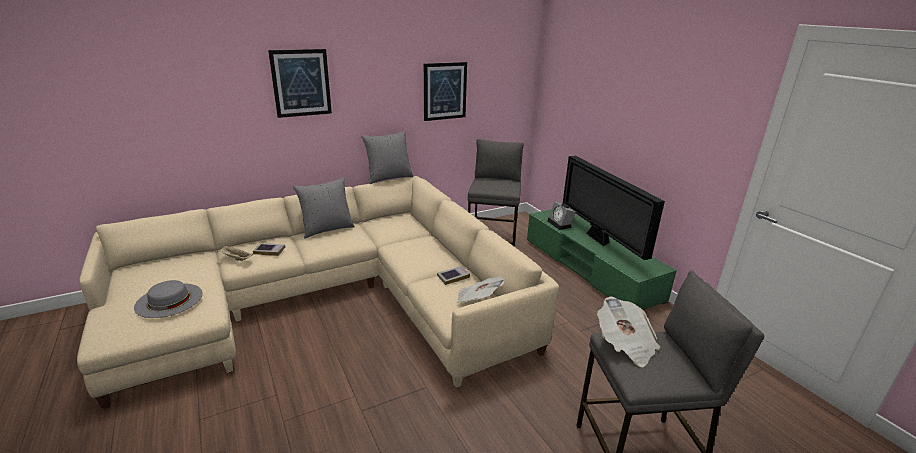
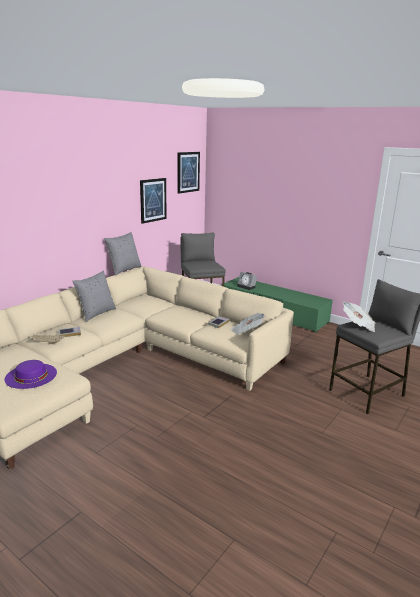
camera: 25 degrees left, 5 degrees down
(169, 300) = (31, 375): grey hat -> purple hat
(301, 83) = (63, 199): picture -> picture (188, 172)
(599, 240) = (277, 291): television -> none

